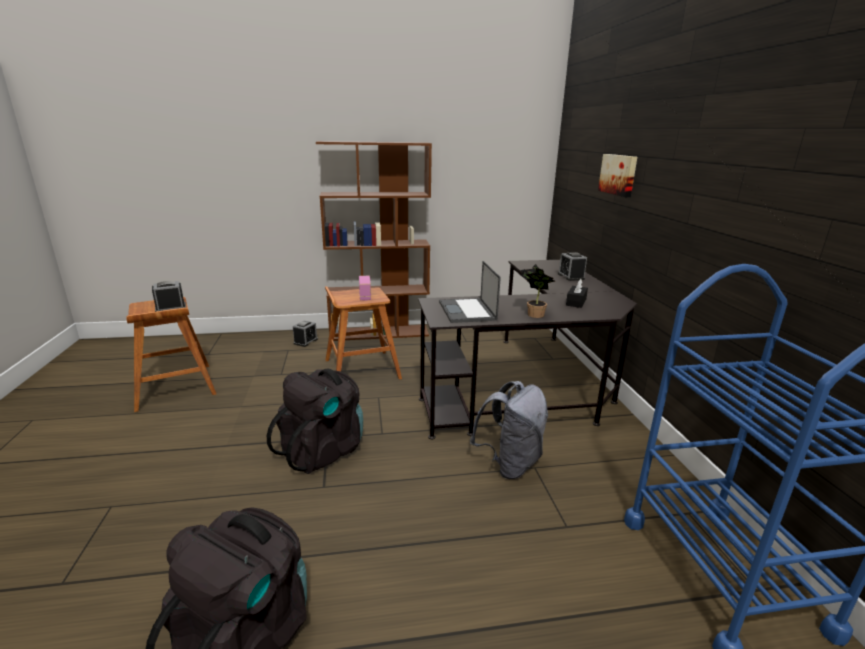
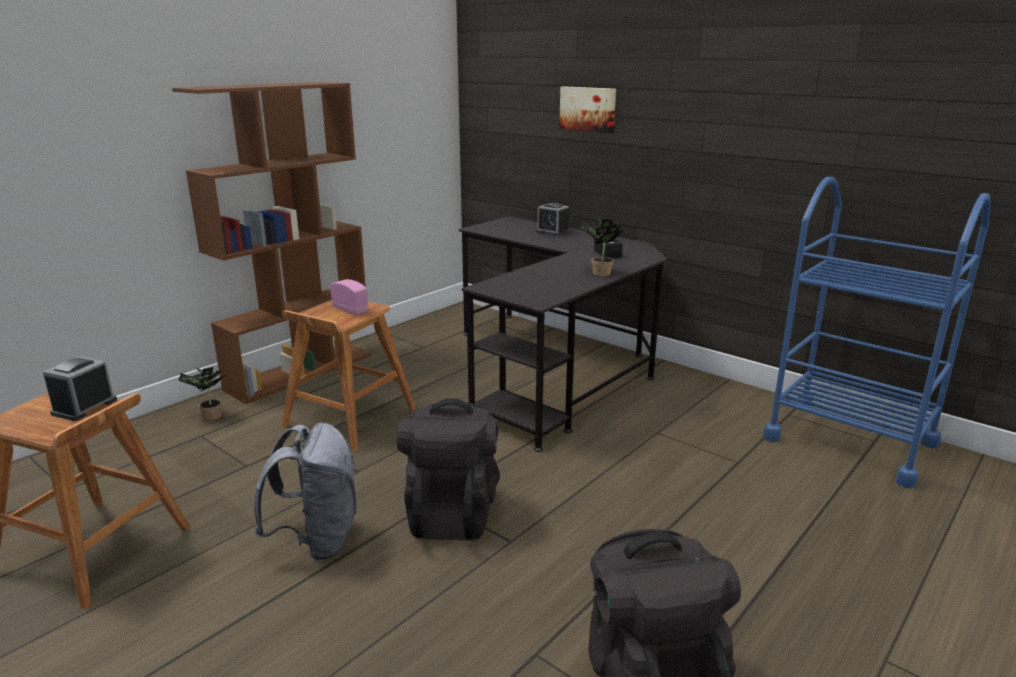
camera: 40 degrees left, 0 degrees up
(305, 341) = (209, 416): alarm clock -> potted plant
(467, 311) = (540, 286): laptop -> none
(510, 464) = (635, 439): grey backpack -> grey backpack (317, 540)

